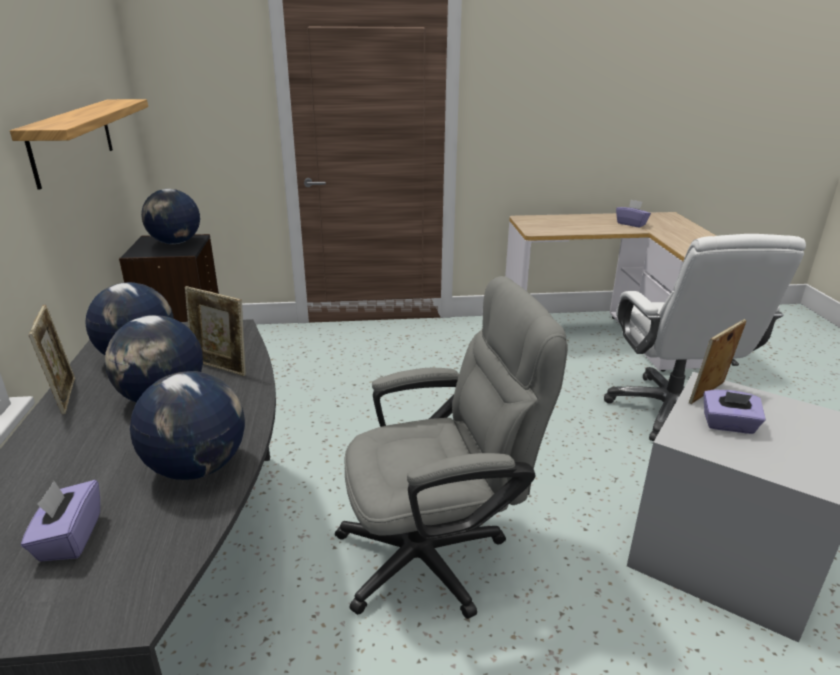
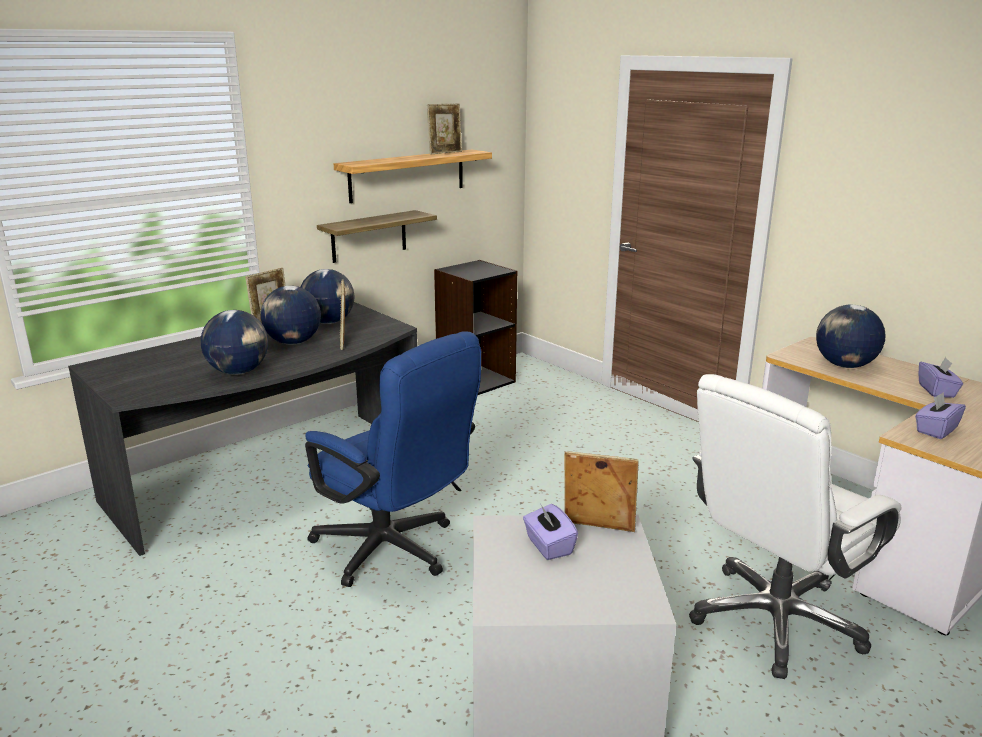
camera: 55 degrees right, 5 degrees down
(64, 233) = (369, 236): none -> shelf
(69, 538) = (164, 369): purple tissue box -> purple tissue box (935, 430)
(100, 104) = (445, 153): none -> picture frame
(175, 243) = (483, 269): globe -> globe (844, 365)
(437, 554) = (394, 552): grey office chair -> blue office chair

